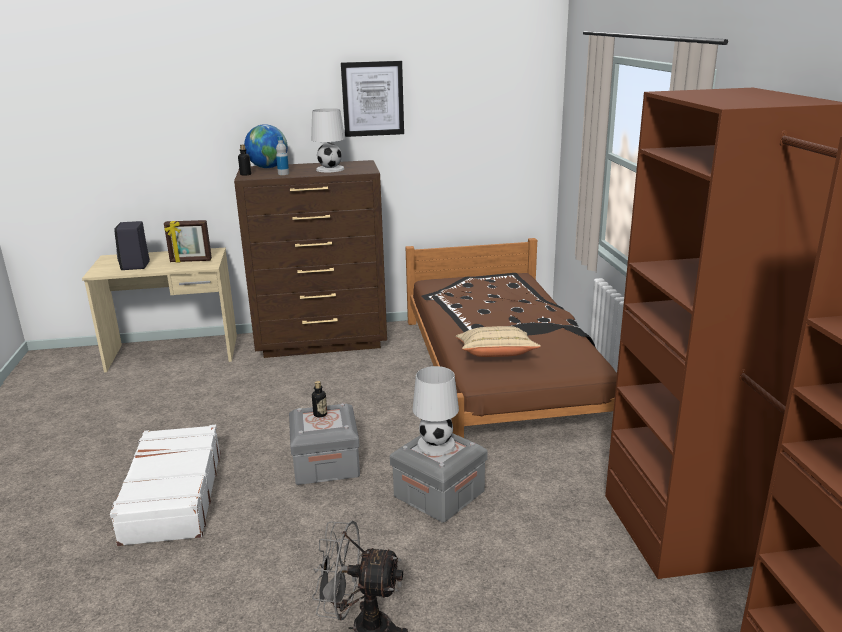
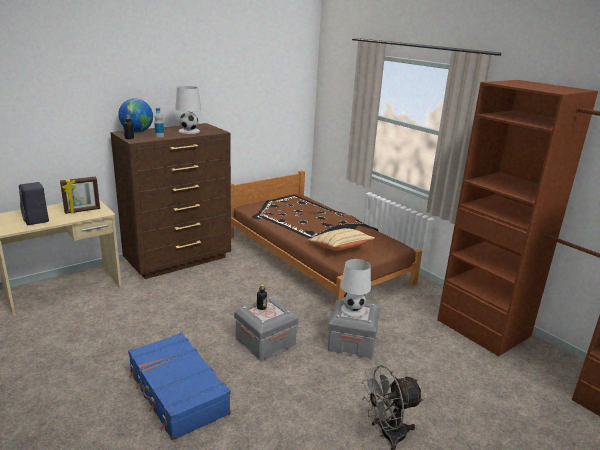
camera: 30 degrees left, 0 degrees up
(172, 496) = (177, 393): white suitcase -> blue suitcase
(373, 99) = (205, 78): picture -> none

